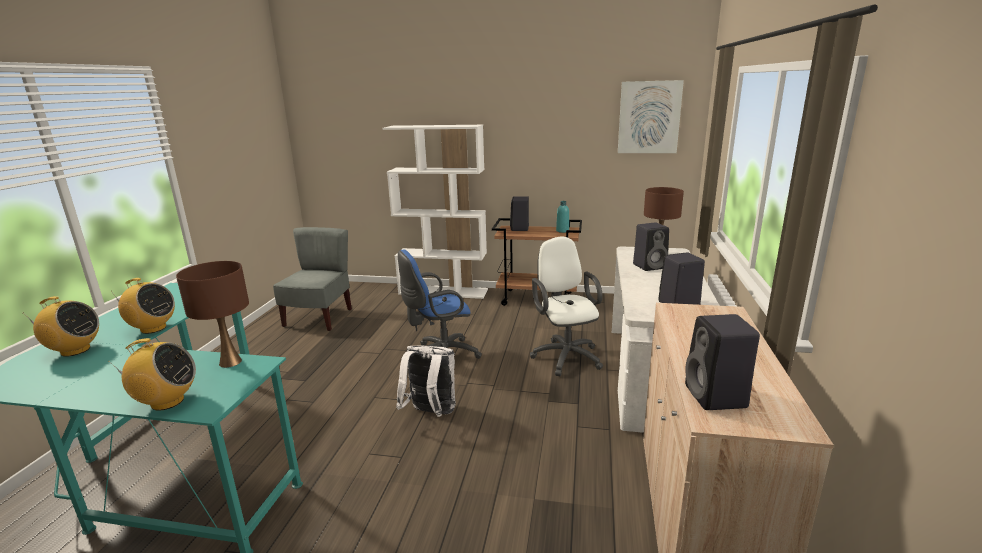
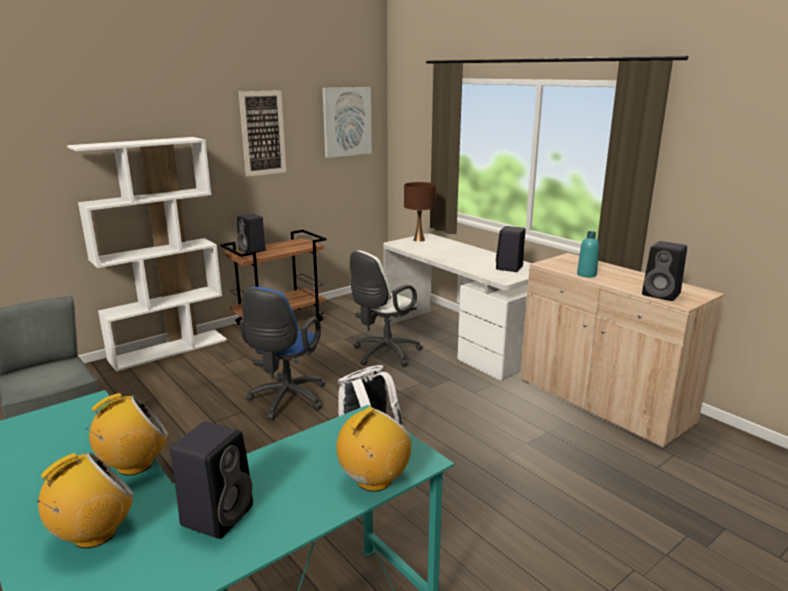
camera: 50 degrees left, 0 degrees up
(230, 362) = (332, 432): brown table lamp -> none
(551, 125) = (263, 133): none -> picture
(562, 231) = (296, 243): turquoise bottle -> turquoise bottle (586, 274)
(565, 355) = (383, 354): white office chair -> white office chair turned 75 degrees counterclockwise
(650, 266) = (437, 250): black speaker -> black speaker (218, 514)

